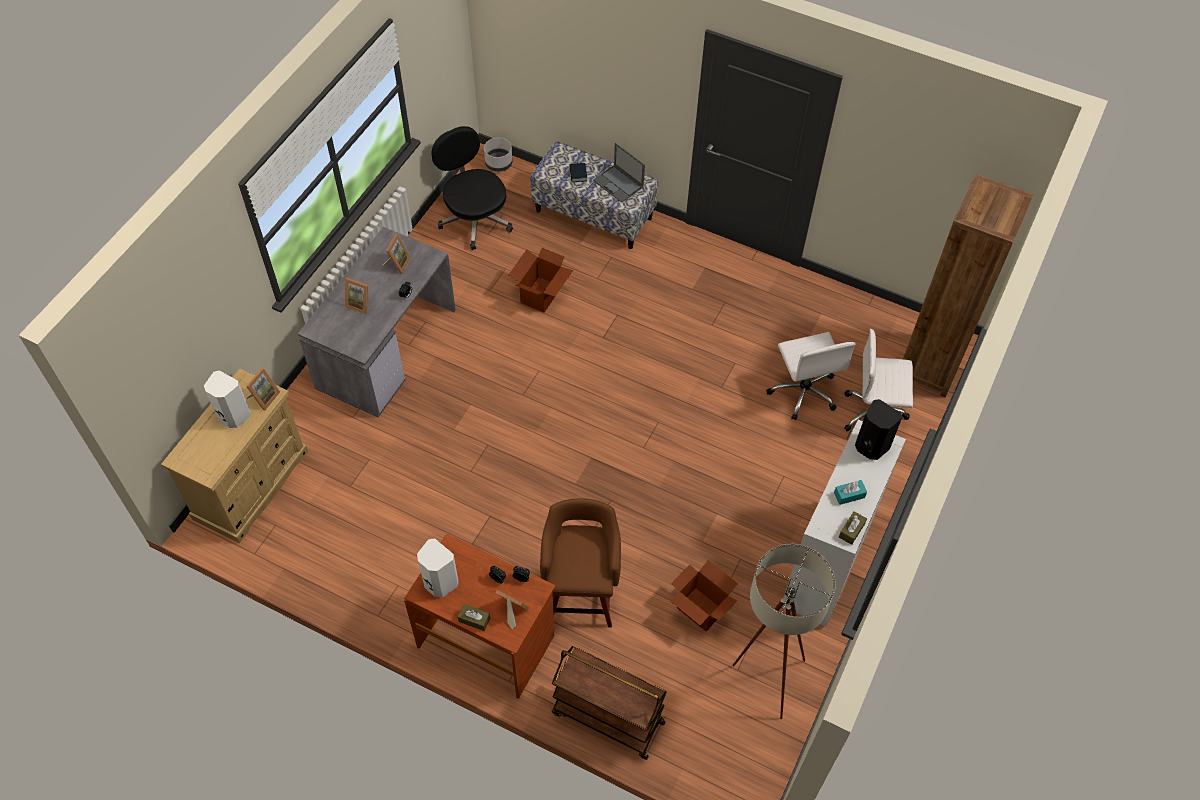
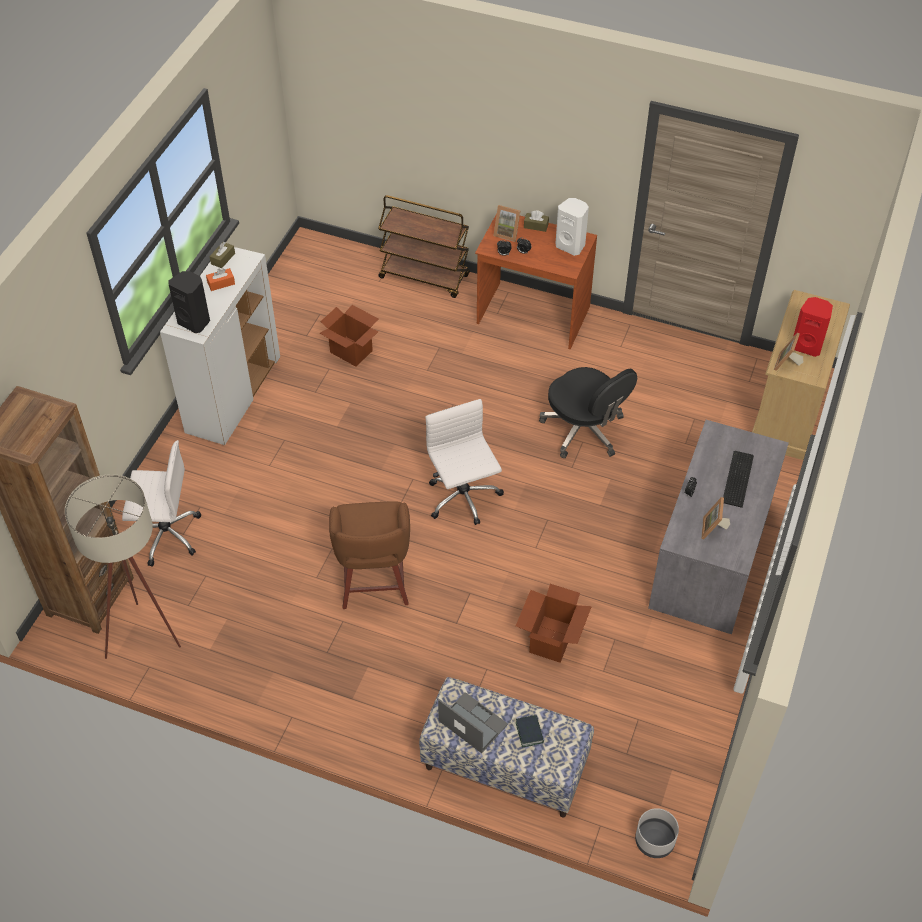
camera: 175 degrees right, 5 degrees down
(233, 416) = (807, 345): white speaker -> red speaker
(360, 303) = (736, 479): picture frame -> keyboard
(475, 219) = (661, 740): black office chair -> black office chair (584, 430)
(581, 593) = (458, 354): brown stool -> brown stool (374, 582)
(764, 677) = (297, 311): beige floor lamp -> beige floor lamp (149, 639)
(803, 391) = (241, 552): white office chair -> white office chair (463, 499)
(849, 495) = (221, 283): turquoise tissue box -> orange tissue box

